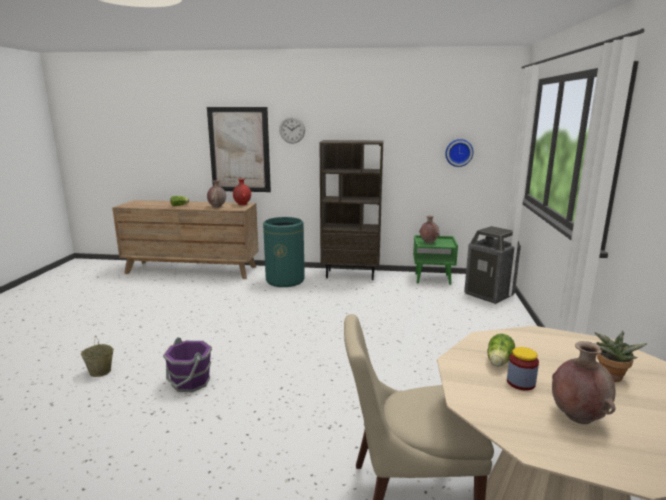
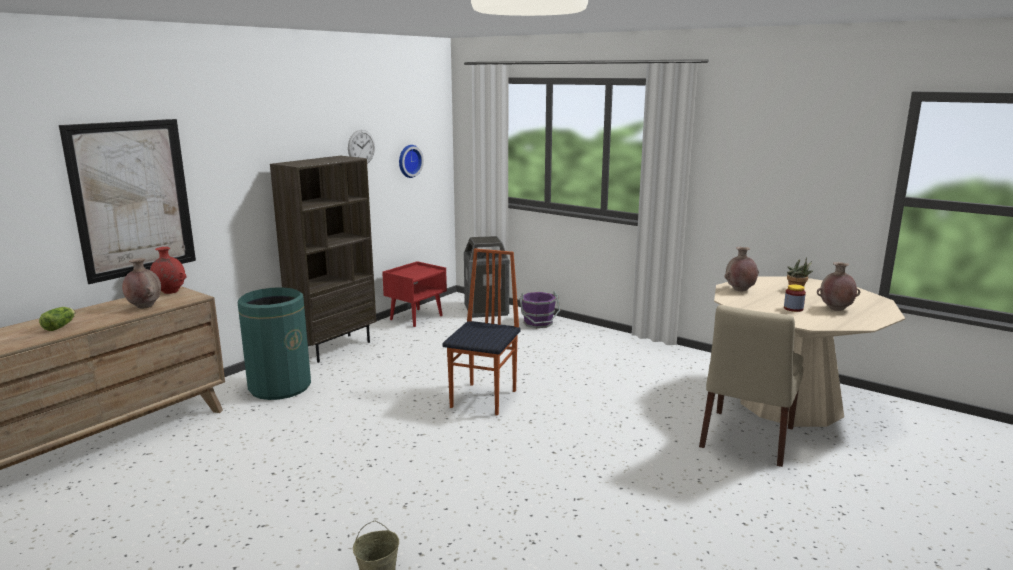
camera: 60 degrees left, 0 degrees up
(190, 382) = (486, 505): purple bucket -> purple bucket (538, 323)
(292, 130) = (218, 153): wall clock -> wall clock (361, 147)
(337, 338) = (485, 399): none -> chair
(428, 242) = (411, 274): brown vase -> brown vase (739, 290)
(433, 279) = (416, 317): green nightstand -> red nightstand
(498, 361) = (763, 306): lettuce -> none

